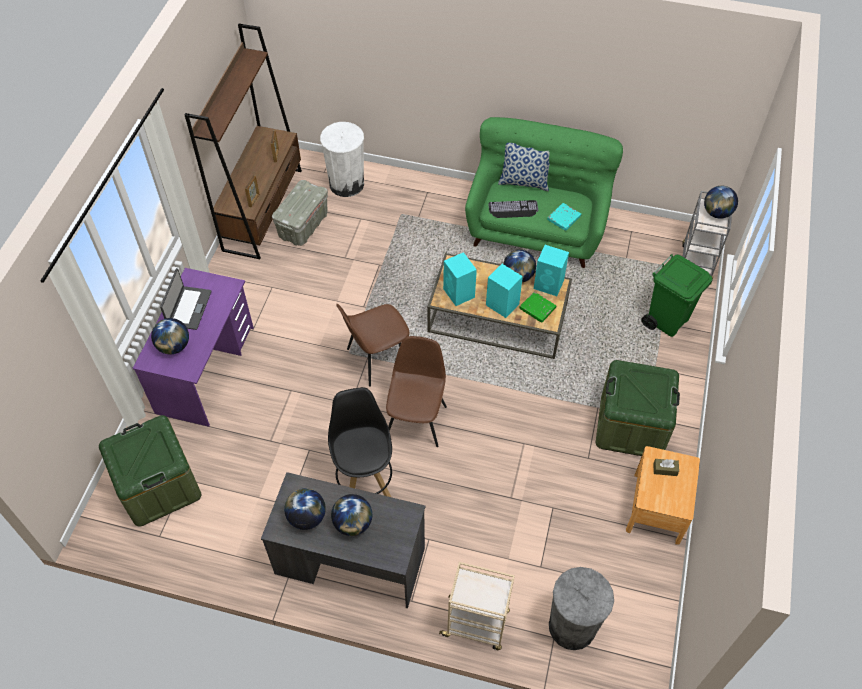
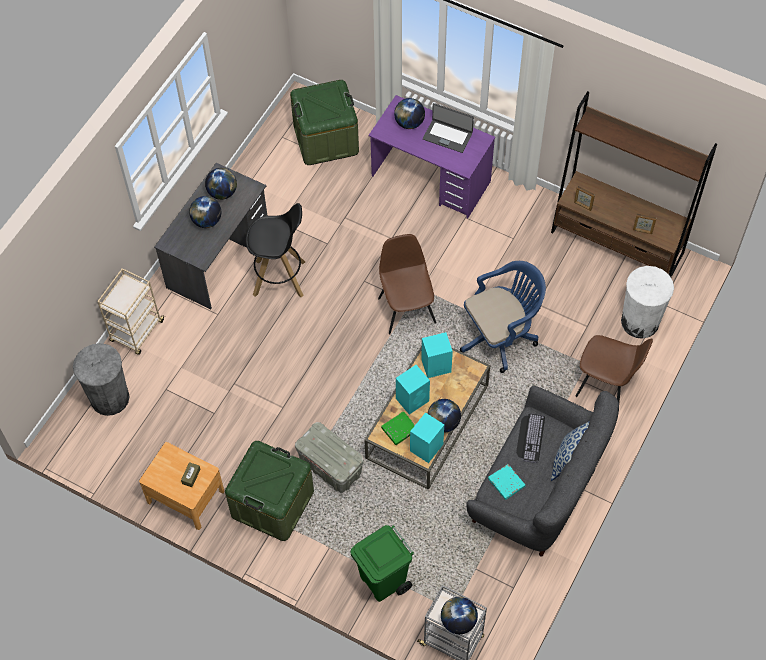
camera: 105 degrees right, 5 degrees up
(303, 226) = (587, 274): grey storage box -> grey storage box (330, 467)
(387, 278) = (501, 336): none -> blue office chair
(416, 420) = (332, 328): brown chair -> brown chair (607, 385)
(536, 228) = (538, 490): green sofa -> grey sofa

